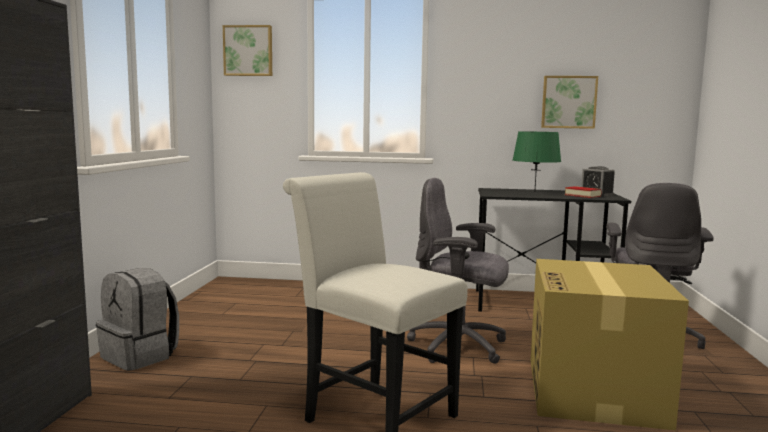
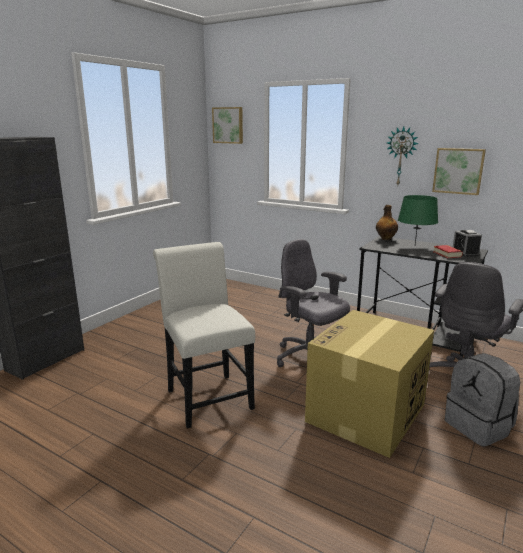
camera: 25 degrees right, 10 degrees up
(140, 356) = (125, 329): grey backpack -> grey backpack (479, 427)
(492, 189) = (385, 239): none -> bottle
(500, 87) = (401, 156): none -> wall clock

